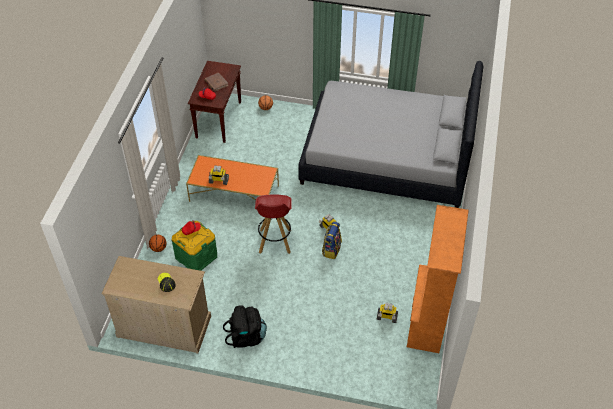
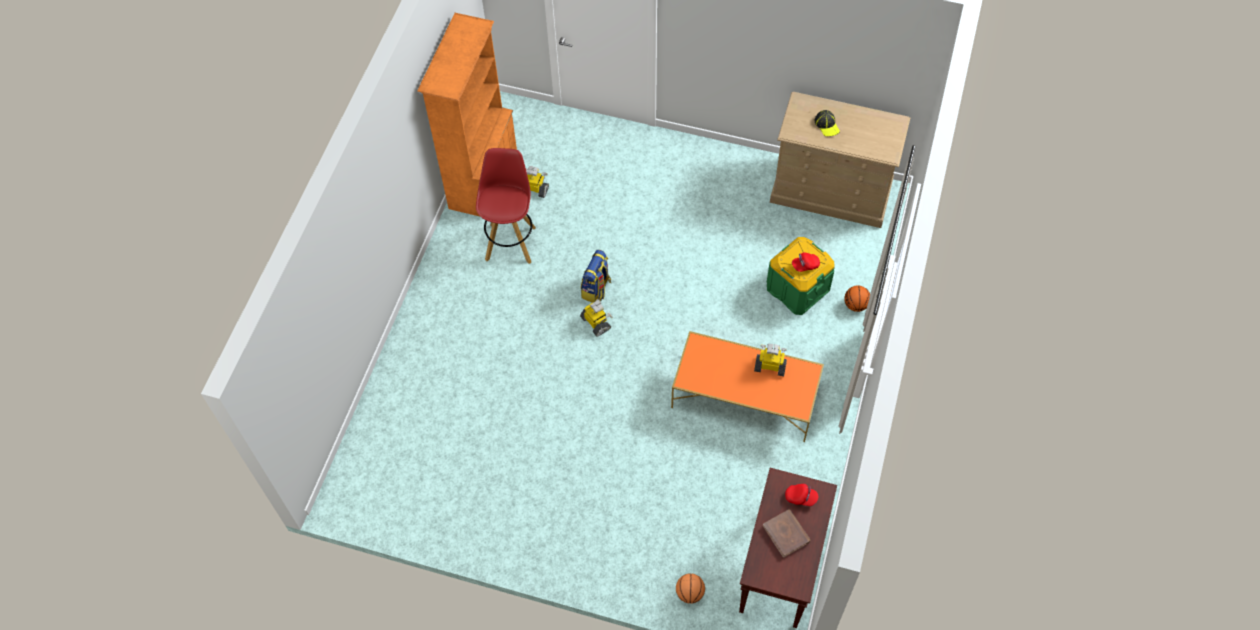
camera: 175 degrees left, 10 degrees up
(246, 337) = (721, 173): black backpack -> none
(274, 242) = (681, 306): red stool -> red stool (511, 242)
(386, 158) = (479, 456): grey bed -> none

